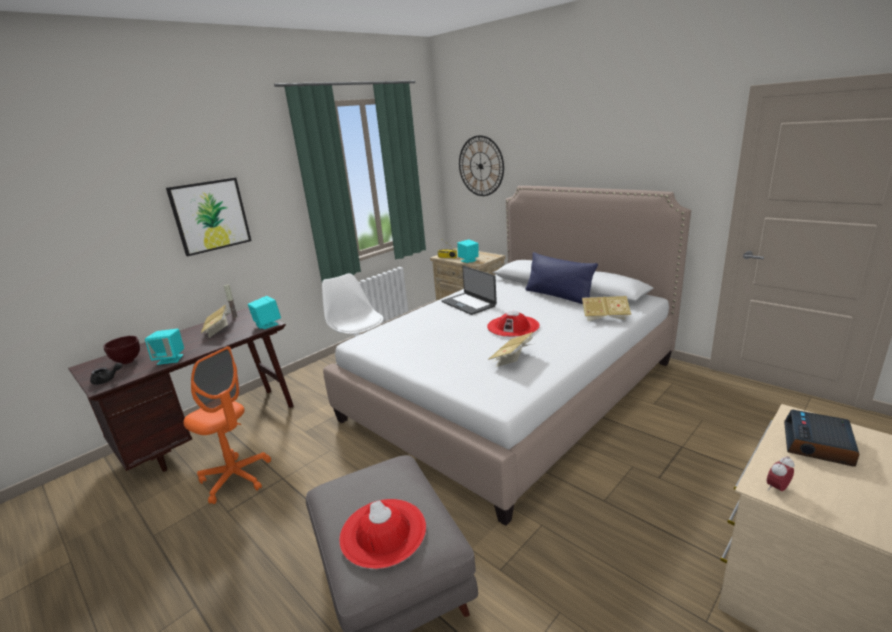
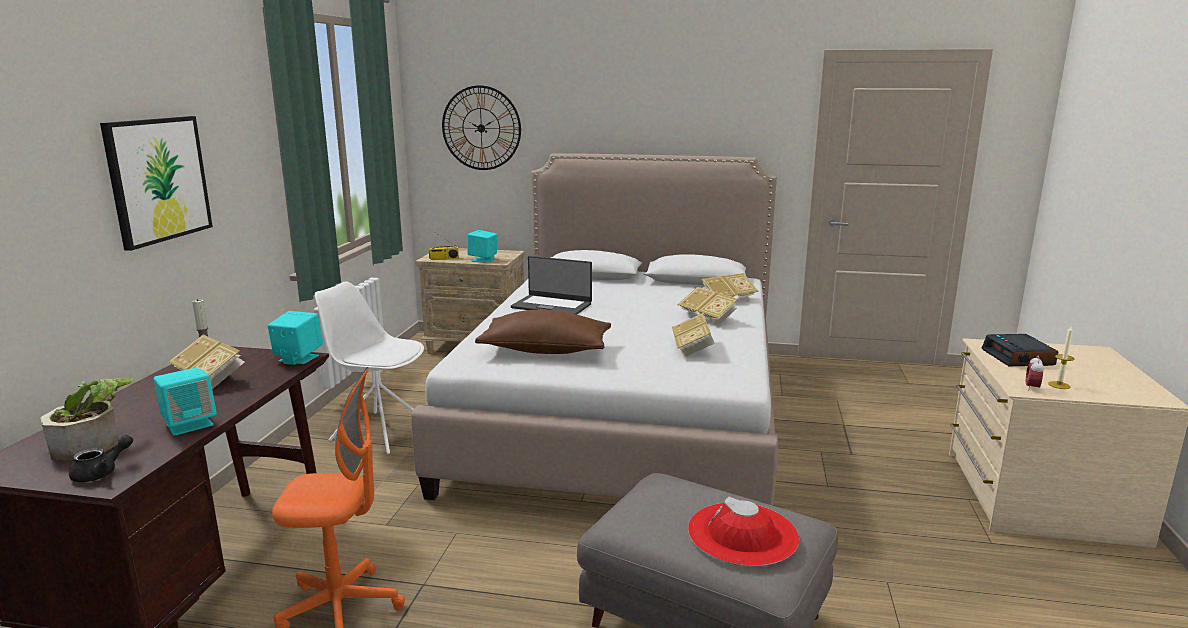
camera: 35 degrees left, 5 degrees down
(129, 361) = (95, 444): brown bowl -> potted plant
(415, 341) = (545, 350): none -> brown pillow
(513, 326) = (644, 319): red hat -> none
(558, 296) = (648, 287): blue pillow -> none
(564, 332) = (707, 318): none -> book
(821, 495) = (1059, 385): none -> candle

